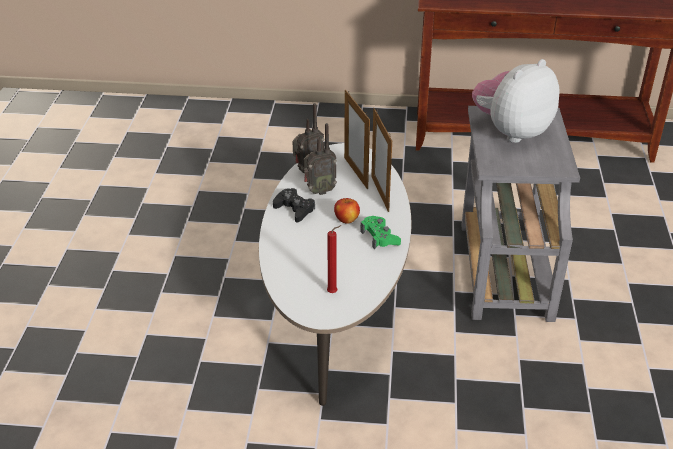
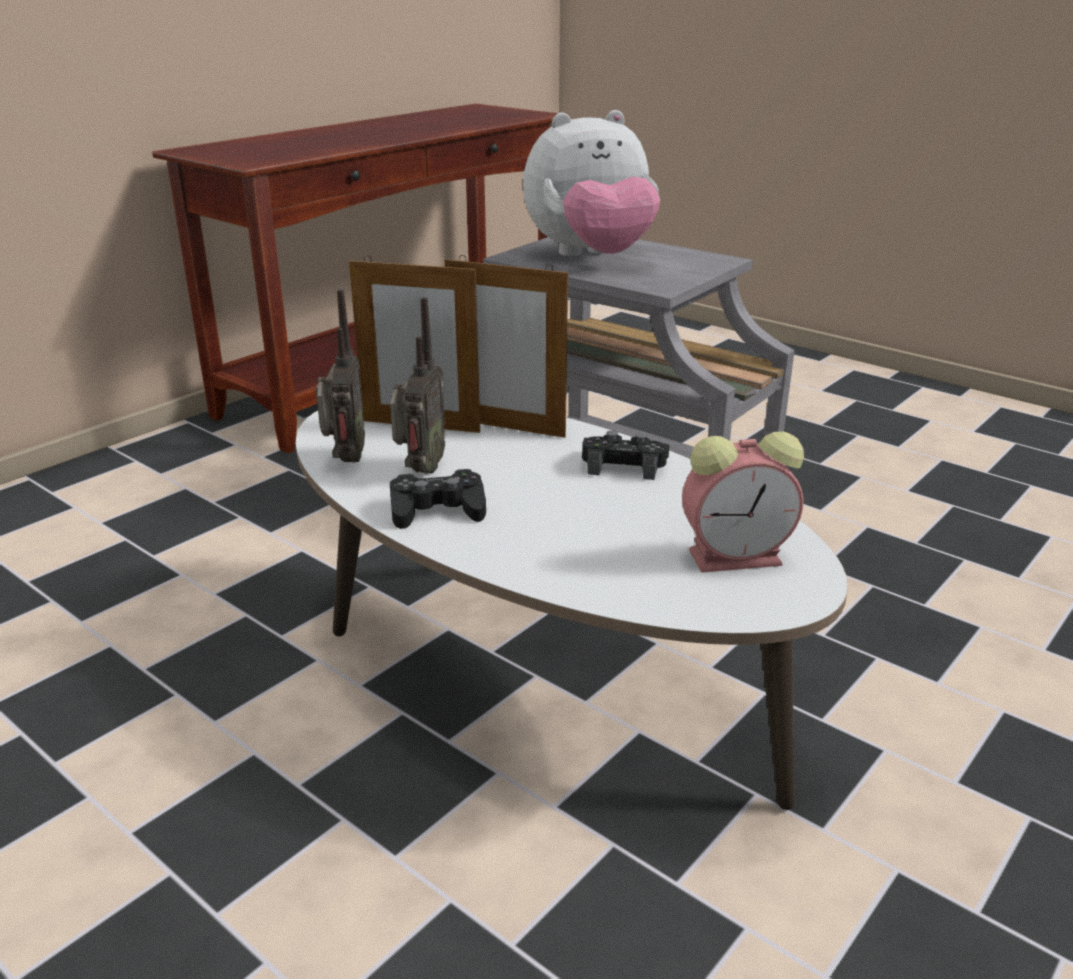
camera: 55 degrees left, 10 degrees down
(334, 292) = (738, 556): red candle -> alarm clock
(347, 220) = (539, 475): apple -> none
(380, 237) = (624, 465): green game controller -> black game controller
(511, 131) = (591, 257): plush toy -> plush toy turned 105 degrees counterclockwise

